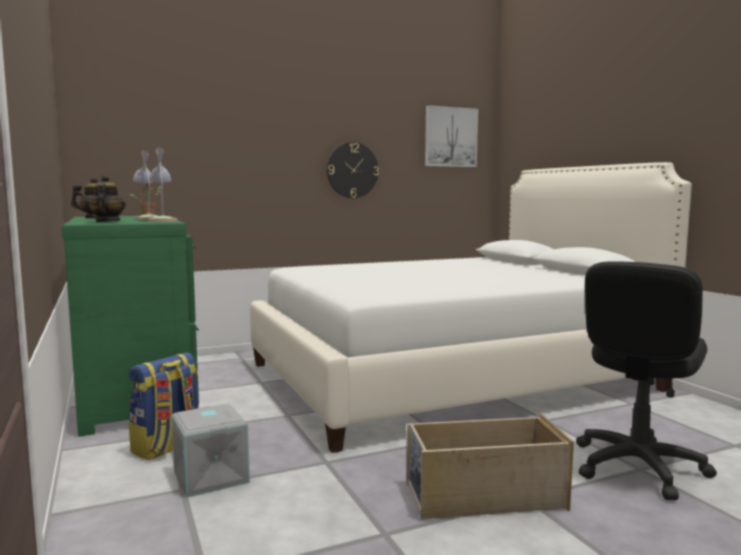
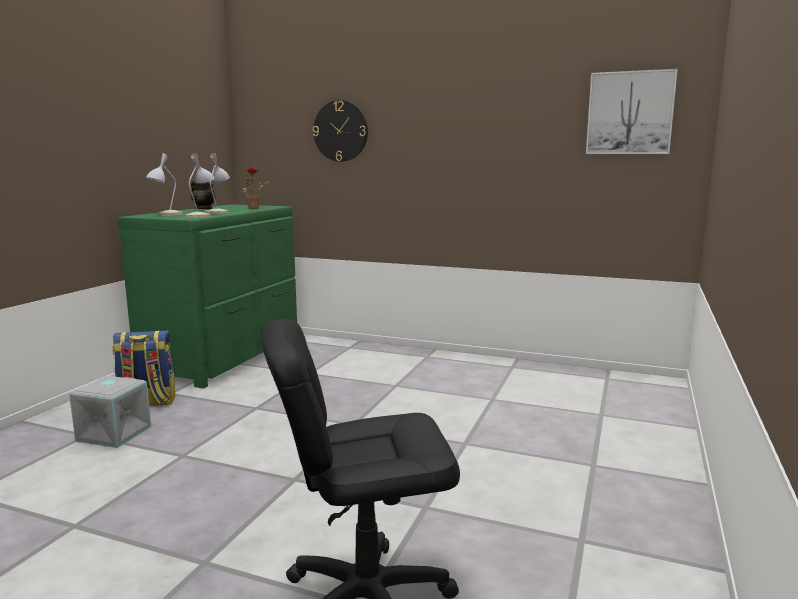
camera: 45 degrees right, 5 degrees up
(107, 222) = (166, 215): teapot -> table lamp
(352, 170) = (485, 161): wall clock -> wall clock (340, 131)
(450, 377) = (464, 423): white bed -> none
(483, 497) = (185, 541): beige storage box -> none

